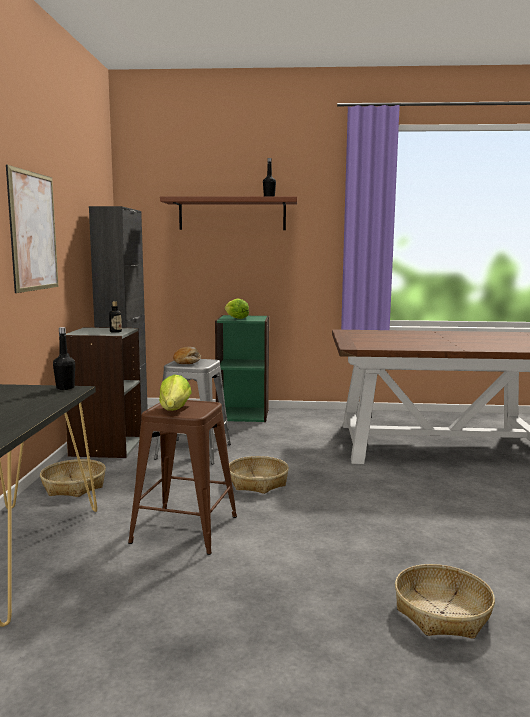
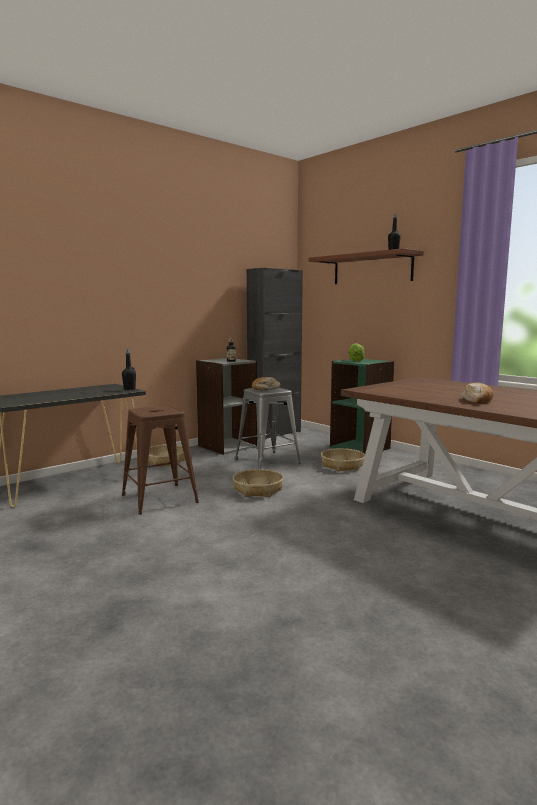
camera: 45 degrees right, 0 degrees up
(33, 231) = (169, 288): picture -> none
(174, 410) = (147, 410): lettuce -> none
(442, 613) = (165, 598): basket -> basket (342, 466)
(460, 344) = (477, 400): none -> bread

